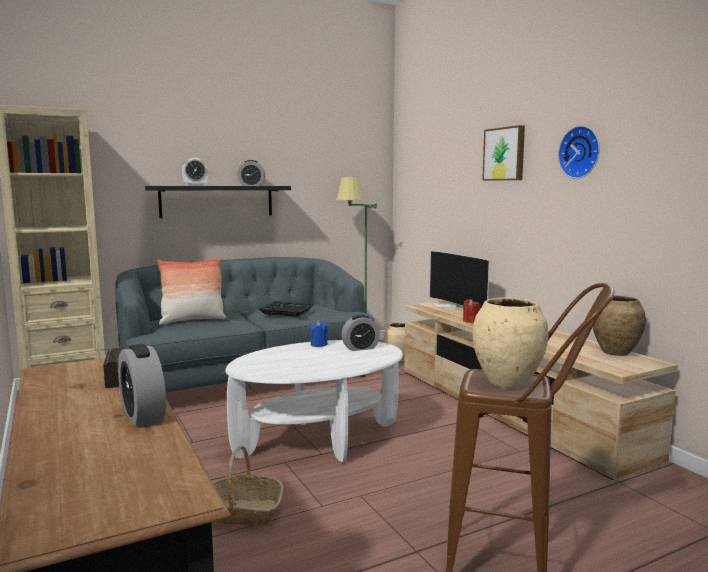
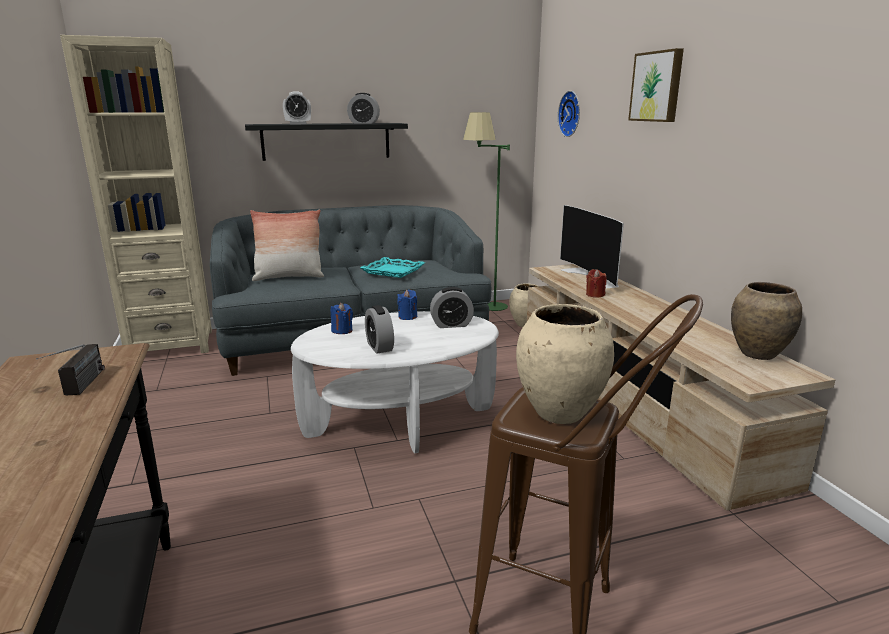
camera: 10 degrees right, 10 degrees up
(143, 415) = (67, 444): alarm clock -> alarm clock (379, 347)
(242, 512) = (286, 506): basket -> none
(266, 357) = (342, 331): none -> blue candle
(287, 312) = (392, 271): black tray -> turquoise tray
(581, 152) = (748, 87): wall clock -> wall clock (571, 114)

